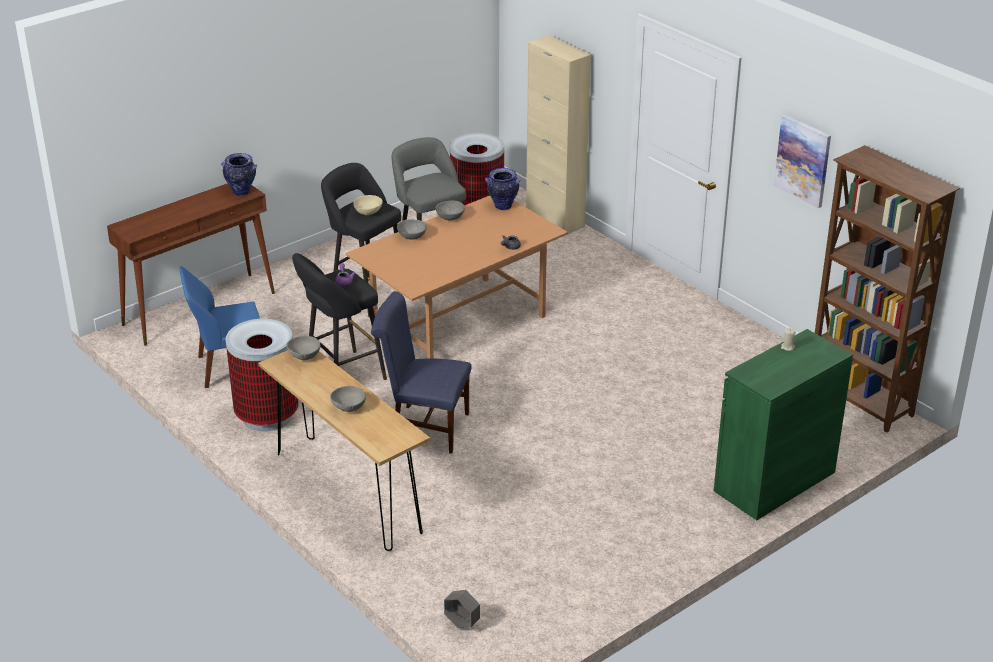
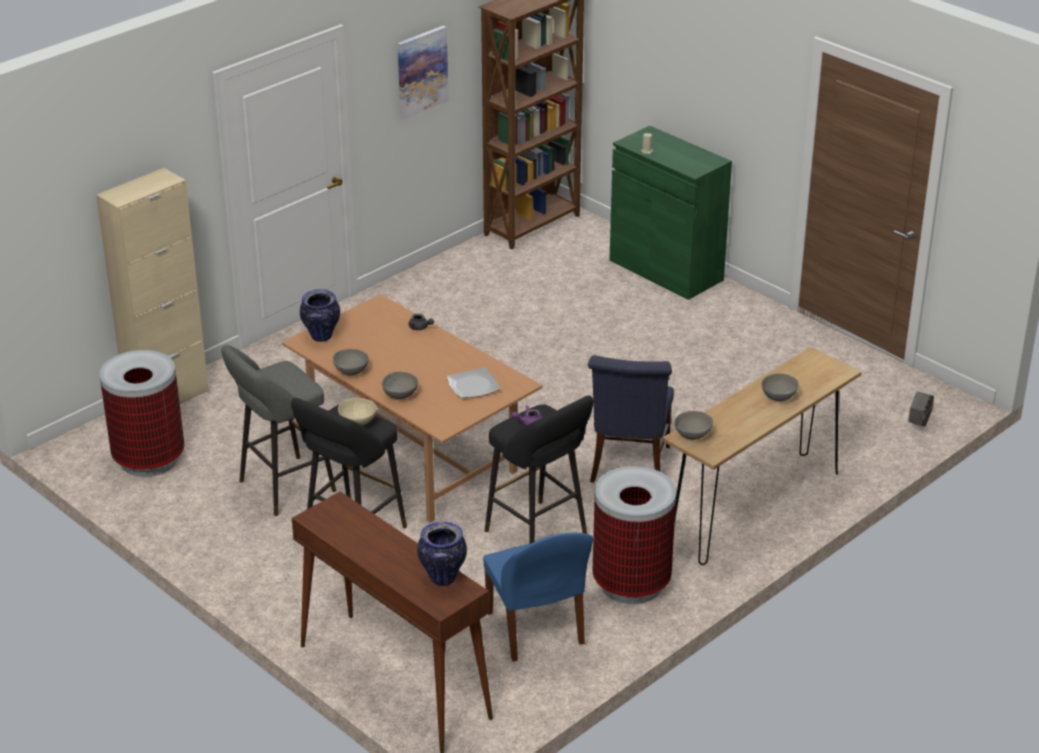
camera: 95 degrees left, 0 degrees up
(241, 192) = (335, 511): vase -> vase (442, 578)
(418, 267) = (472, 385): none -> plate

